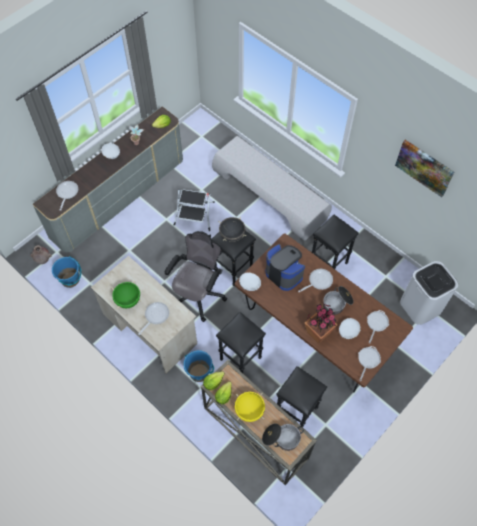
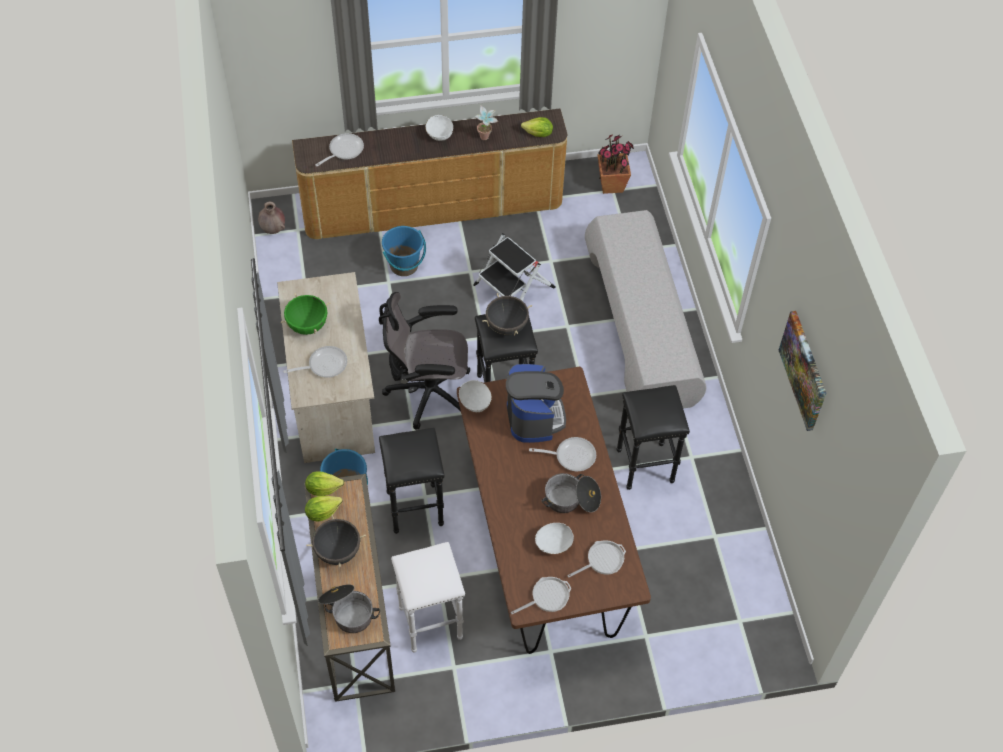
camera: 35 degrees right, 5 degrees down
(70, 280) = (286, 274): blue bucket -> blue bucket (404, 266)
(119, 197) = (433, 207): grey cabinet -> brown cabinet
(198, 295) = (429, 394): office chair -> office chair turned 150 degrees counterclockwise
(249, 411) = (338, 552): yellow cooking pot -> black cooking pot
(295, 411) = (429, 622): black stool -> white stool
(318, 333) = (511, 519): potted plant -> potted plant (612, 185)
(421, 306) = (731, 609): white trash can -> none

